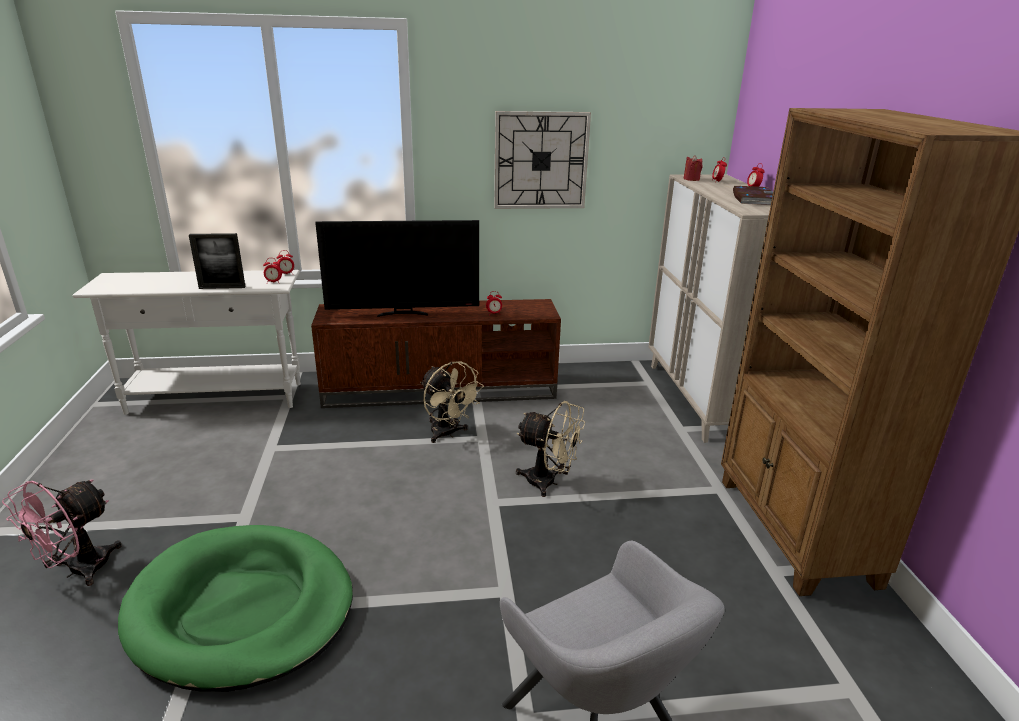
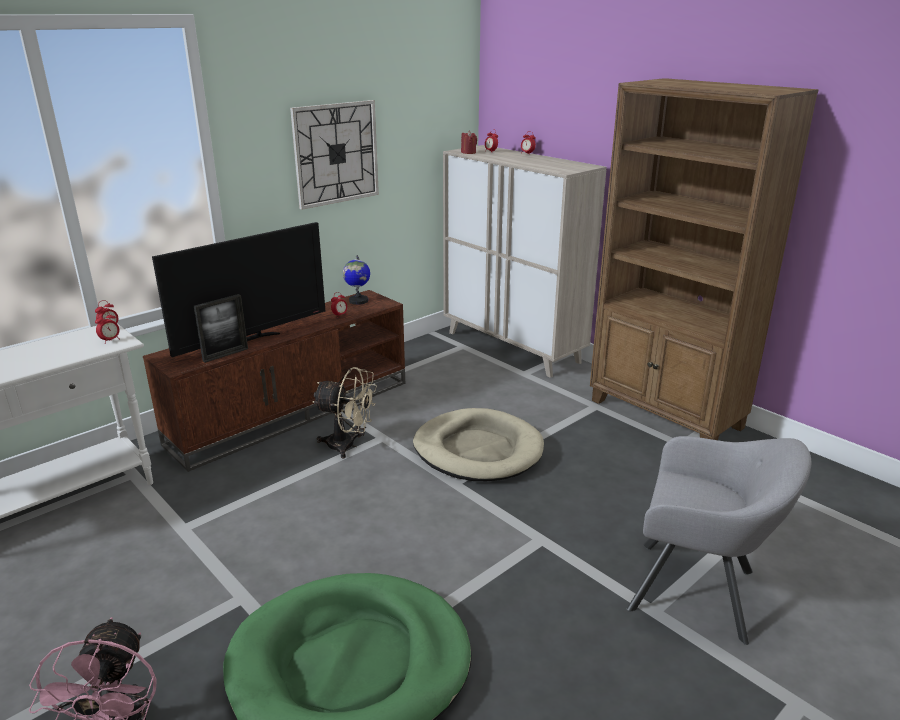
camera: 35 degrees left, 0 degrees up
(222, 287) = (54, 362): picture frame -> picture frame (225, 355)
(527, 306) = (358, 301): none -> globe
(548, 482) = (478, 450): beige fan -> beige dog bed
(753, 199) = (545, 161): book -> none

